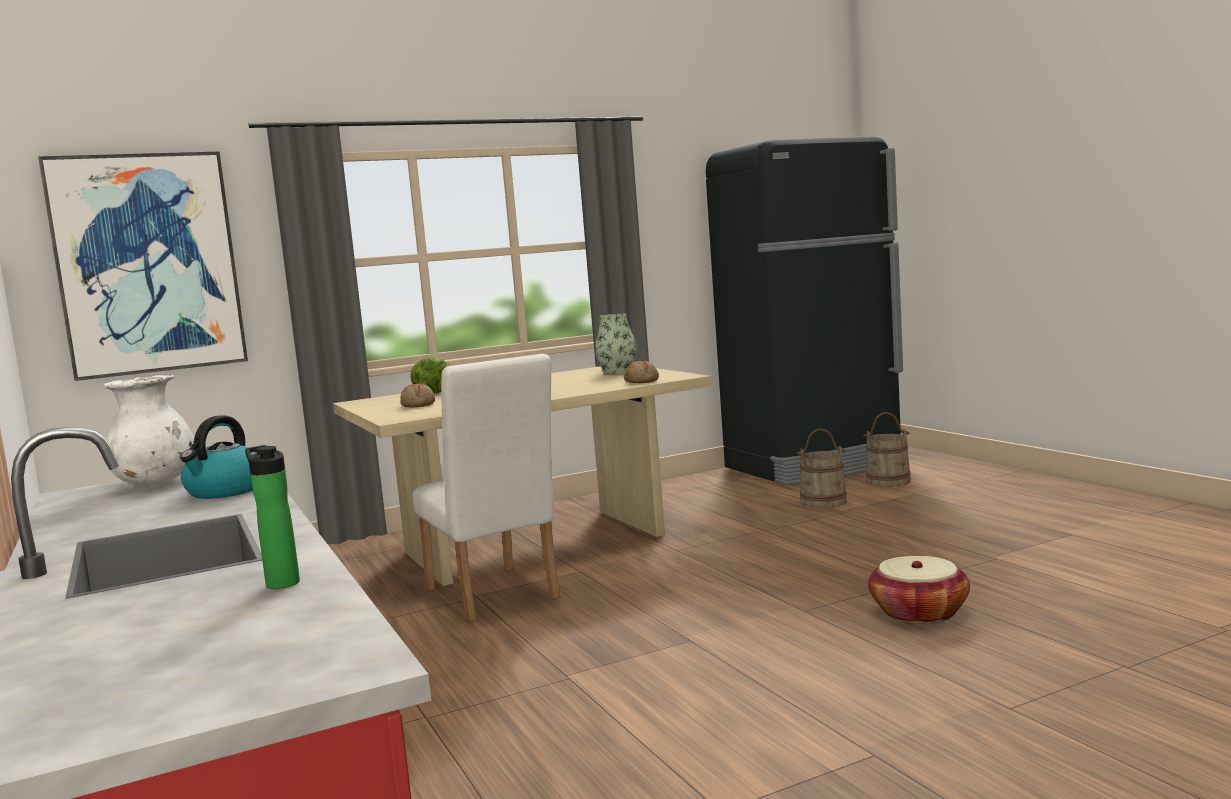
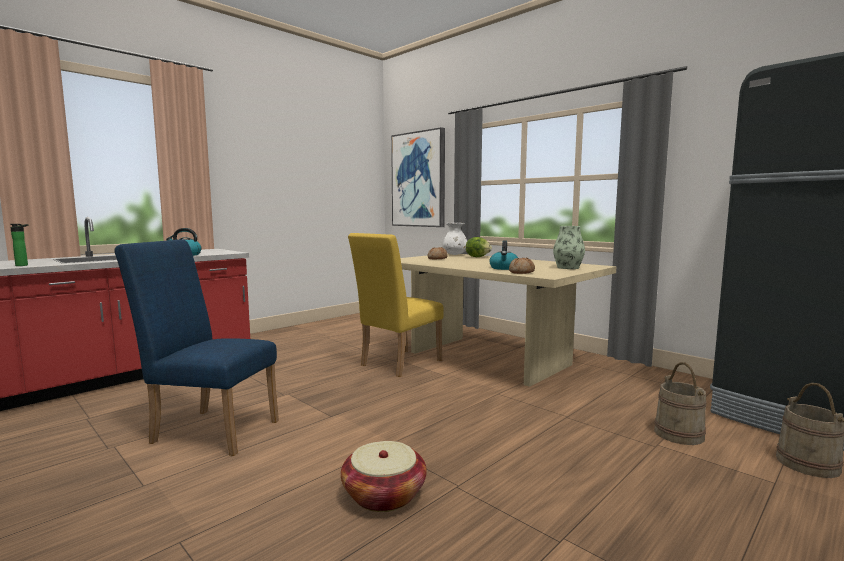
camera: 70 degrees right, 0 degrees up
(157, 483) = (214, 251): white vase -> white vase (455, 254)
(495, 597) = (397, 364): white chair -> yellow chair
(591, 385) = (504, 268): none -> kettle
(690, 728) = (209, 429): none -> blue chair

